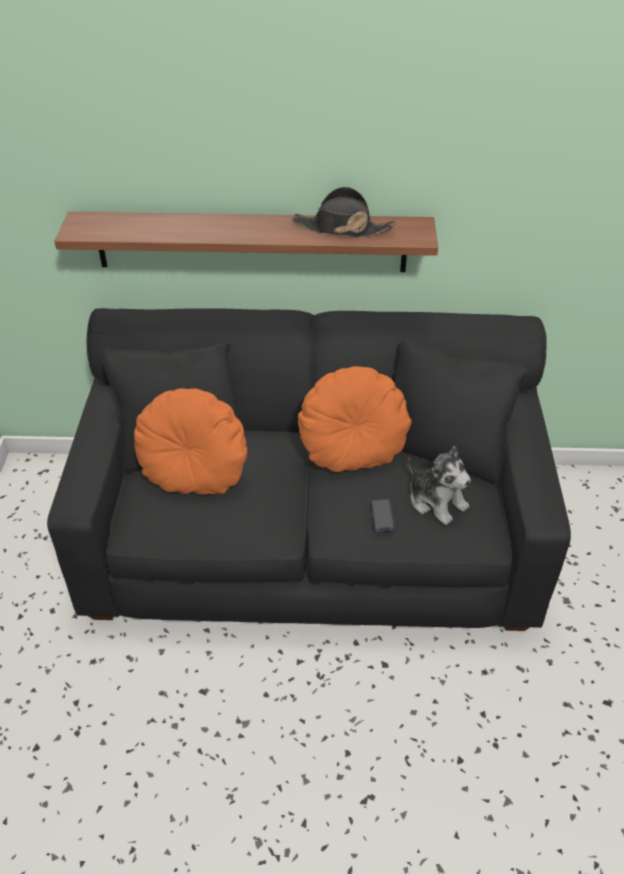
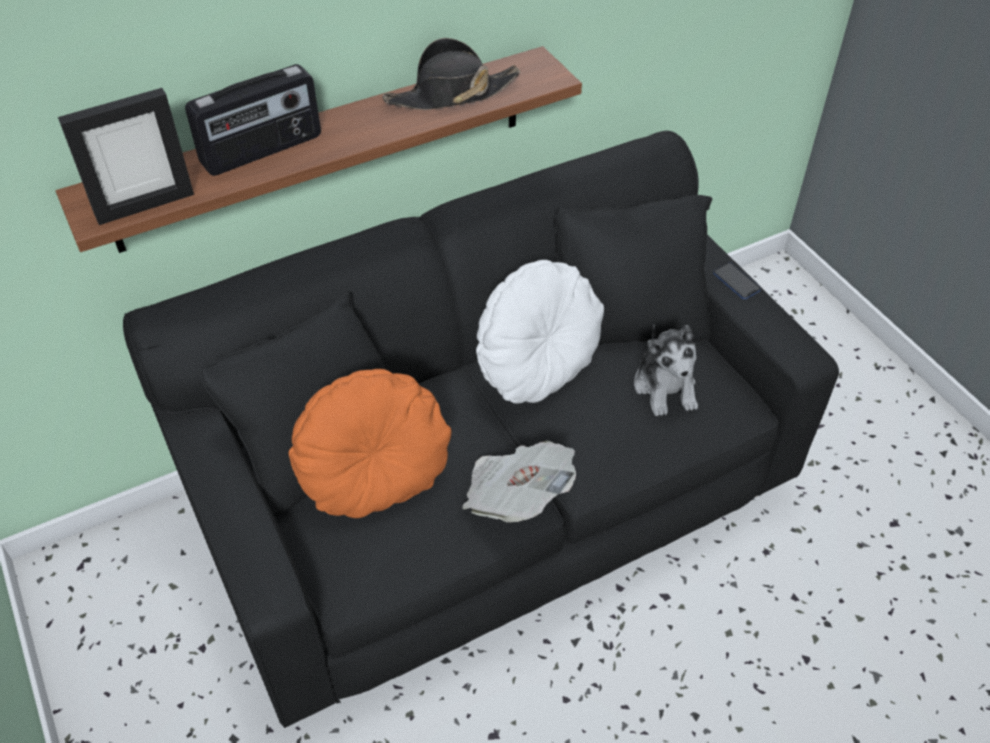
camera: 30 degrees left, 5 degrees up
(106, 233) = (144, 205): none -> picture frame
(196, 225) = (262, 151): none -> radio
(277, 524) = (516, 496): none -> newspaper
(352, 456) = (538, 374): orange pillow -> white pillow
(382, 515) = (623, 430): phone -> phone (736, 282)
(436, 501) = (665, 387): plush toy -> plush toy turned 60 degrees clockwise

